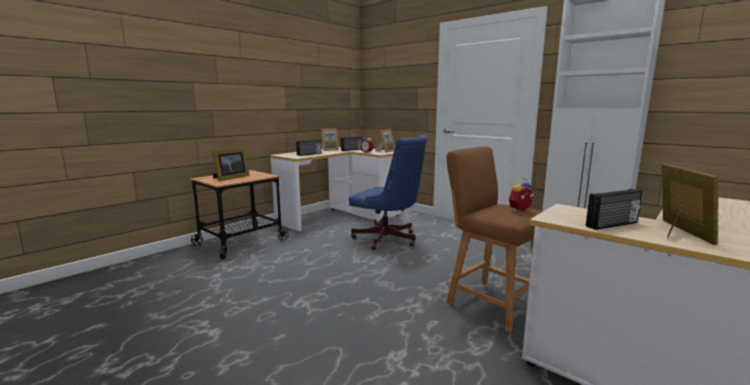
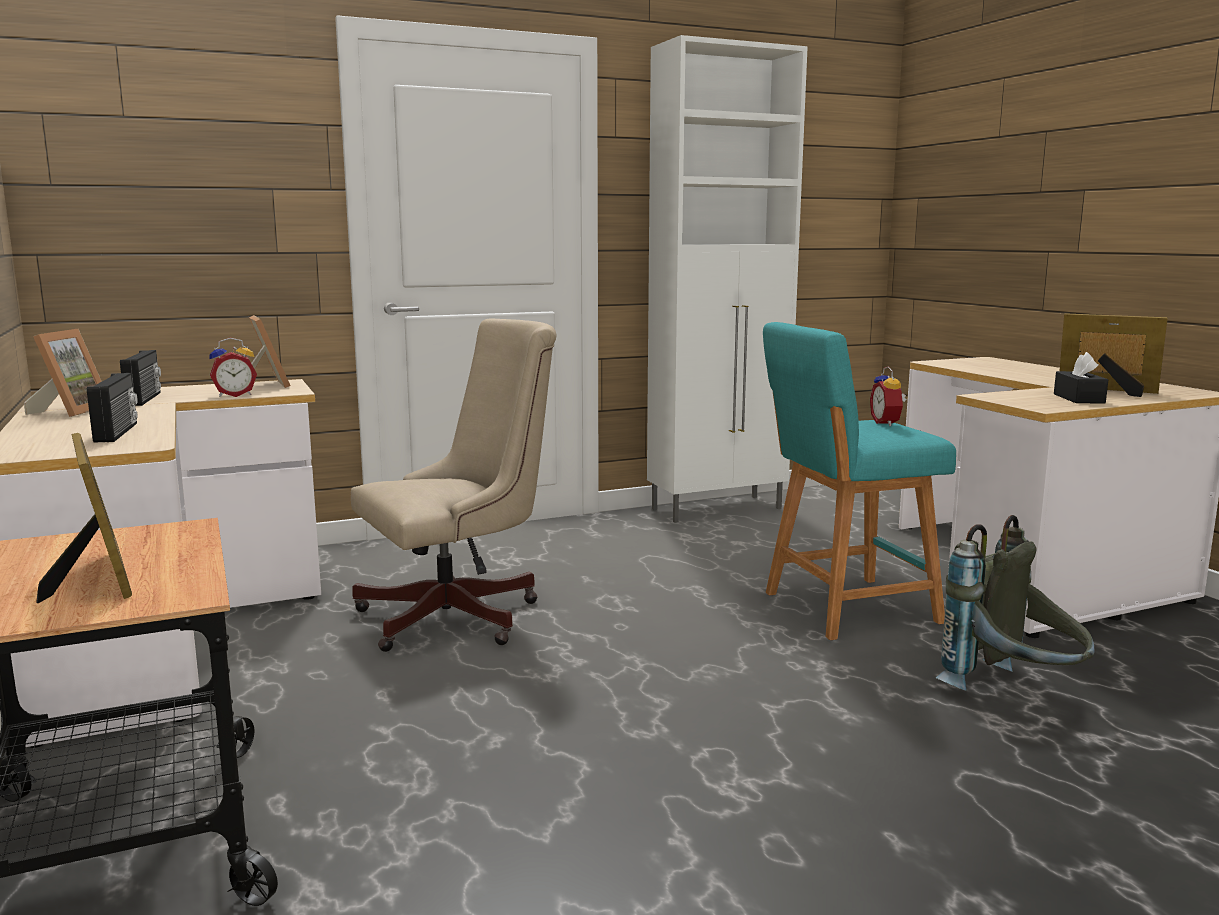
camera: 65 degrees left, 0 degrees up
(389, 240) = (461, 616): blue office chair -> beige office chair
(436, 359) = (1014, 693): none -> grey backpack
(490, 302) = (843, 608): brown stool -> turquoise stool
(613, 224) = (1078, 398): radio -> black tissue box

